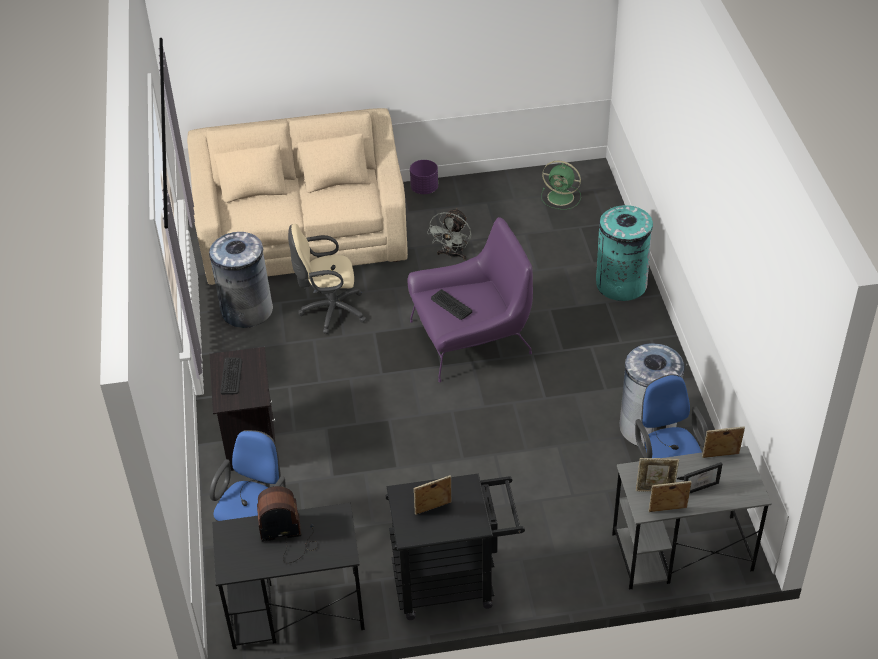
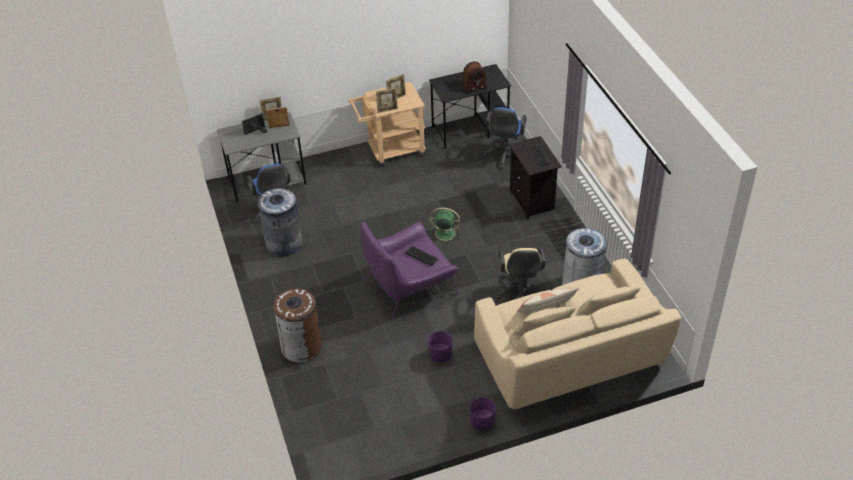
camera: 170 degrees right, 0 degrees up
(320, 200) = (547, 308): none -> pillow
(330, 311) = (519, 293): beige office chair -> beige office chair turned 105 degrees clockwise
(452, 255) = (440, 355): grey fan -> purple planter
(453, 582) = (391, 151): black cart -> beige cart
(561, 197) = (355, 429): green fan -> green fan (444, 233)
(621, 284) = (301, 347): turquoise trash can -> brown trash can
(720, 457) = (241, 146): picture frame -> picture frame (387, 110)

